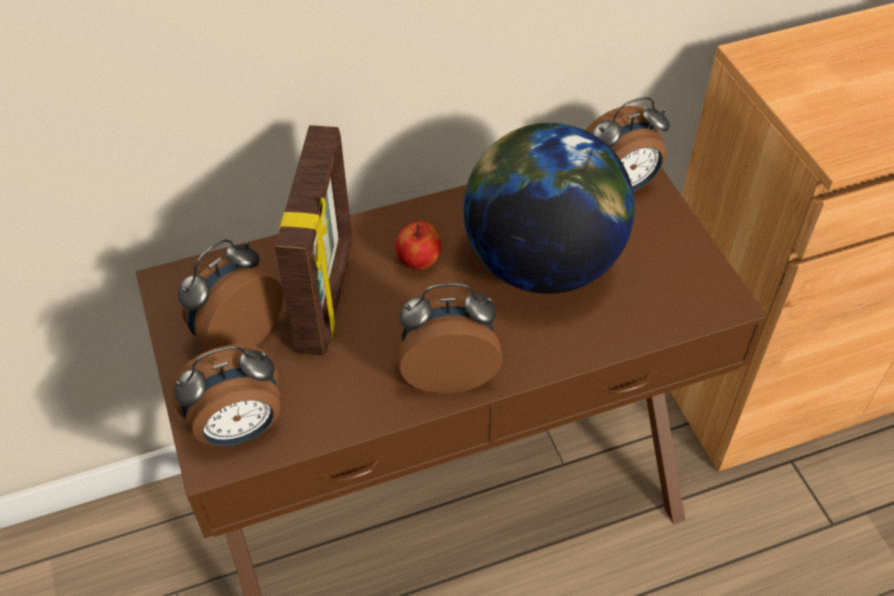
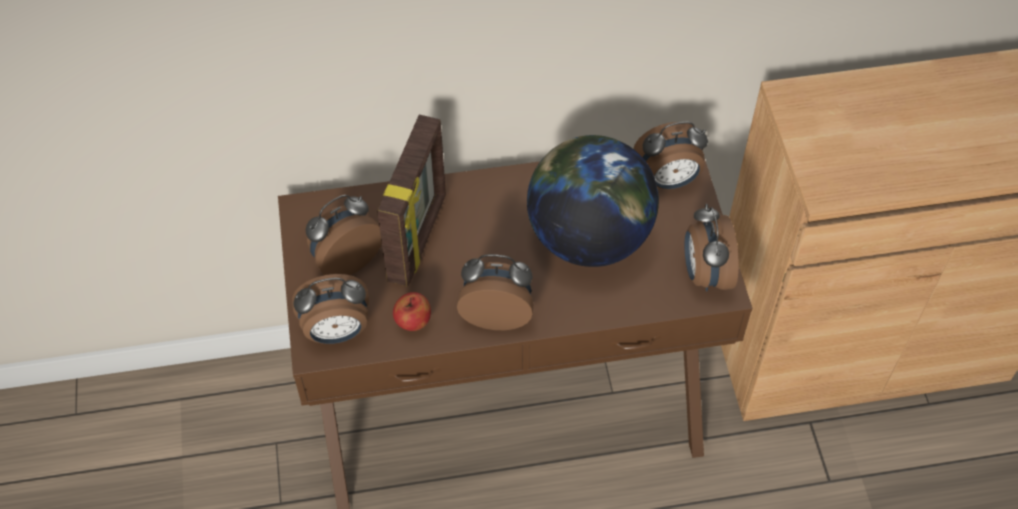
camera: 10 degrees right, 5 degrees up
(419, 261) = (493, 221): apple -> apple (413, 322)
(696, 285) = (705, 274): none -> alarm clock

